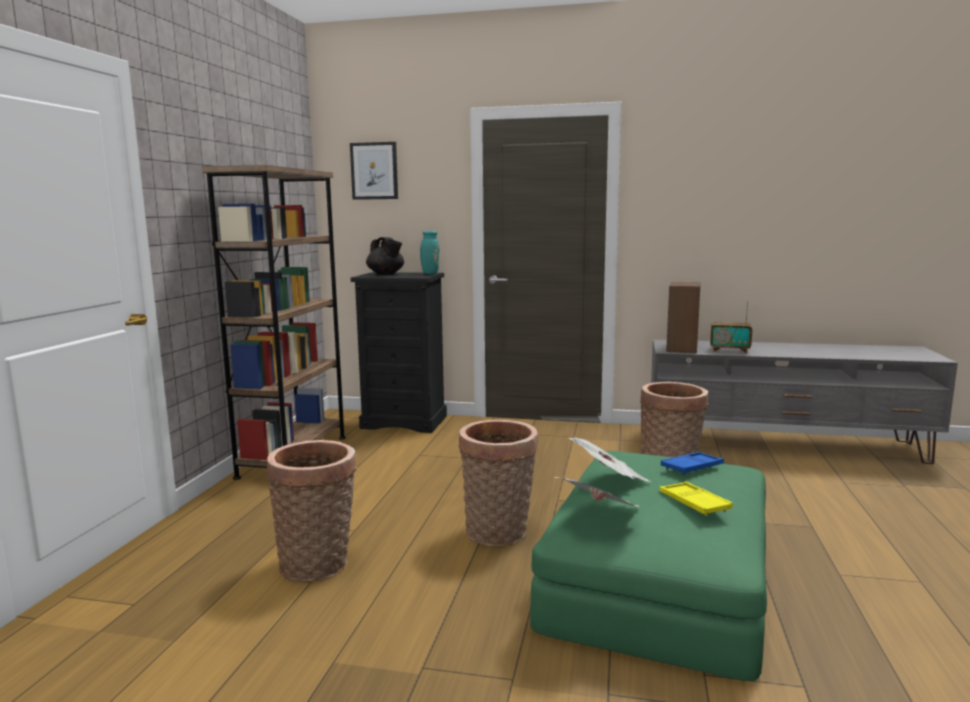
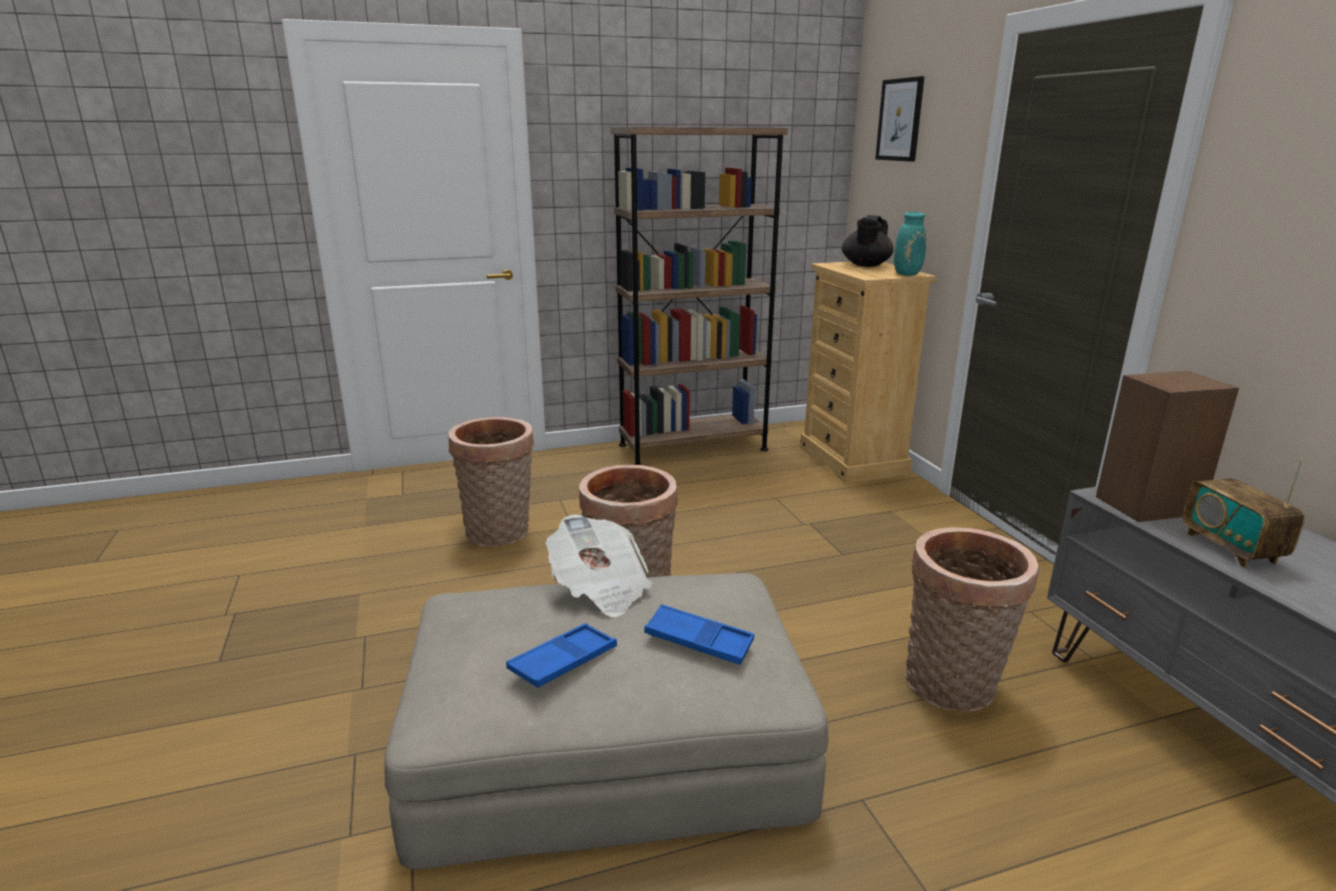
camera: 60 degrees right, 10 degrees up
(404, 422) = (853, 461): black dresser -> beige dresser
(600, 515) = (488, 604): newspaper -> none
(657, 579) = (607, 741): green ottoman -> beige ottoman
(694, 503) = (563, 661): yellow tray -> blue tray

